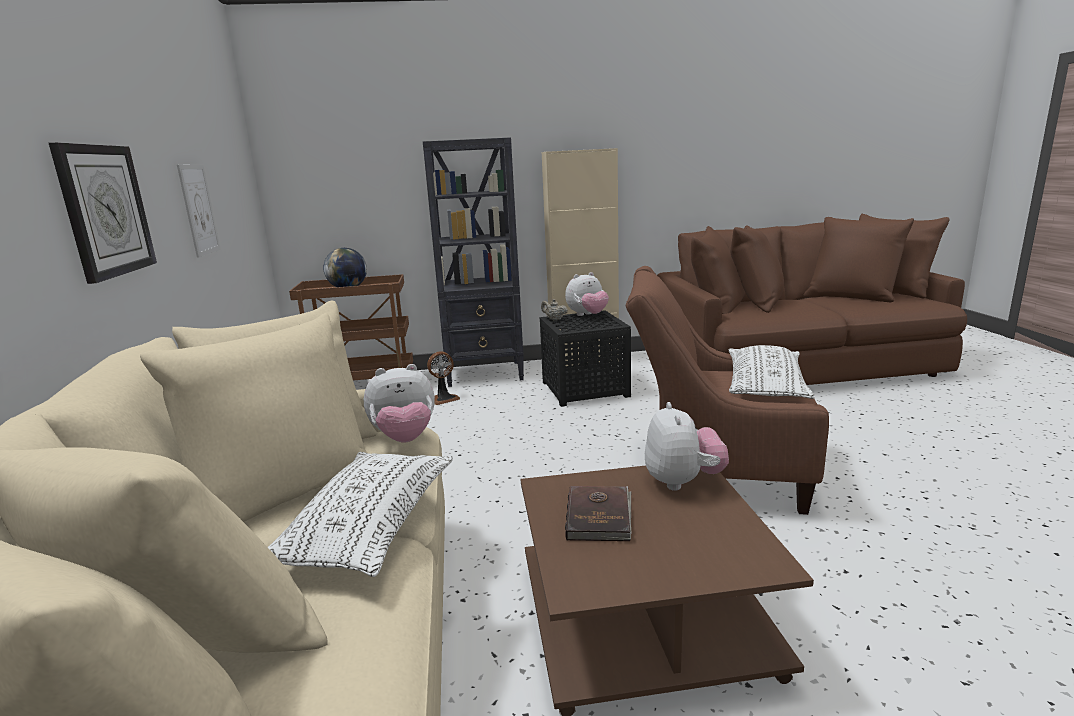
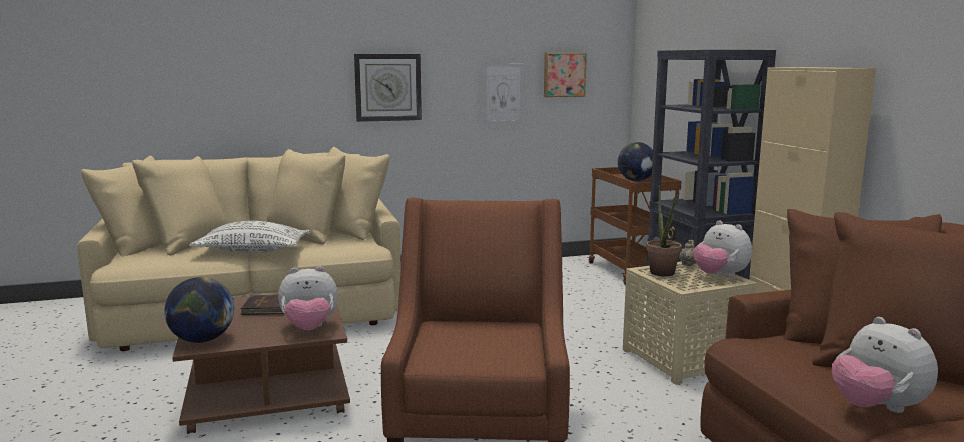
camera: 80 degrees right, 5 degrees down
(227, 180) = (564, 74): none -> picture
(404, 439) = (358, 246): plush toy -> plush toy (877, 408)
(444, 399) = (614, 302): fan -> none
(580, 326) = (663, 274): none -> potted plant
(585, 388) = (686, 359): black side table -> beige side table
(742, 561) = (202, 340): none -> globe
(765, 387) = (477, 350): white pillow -> none

